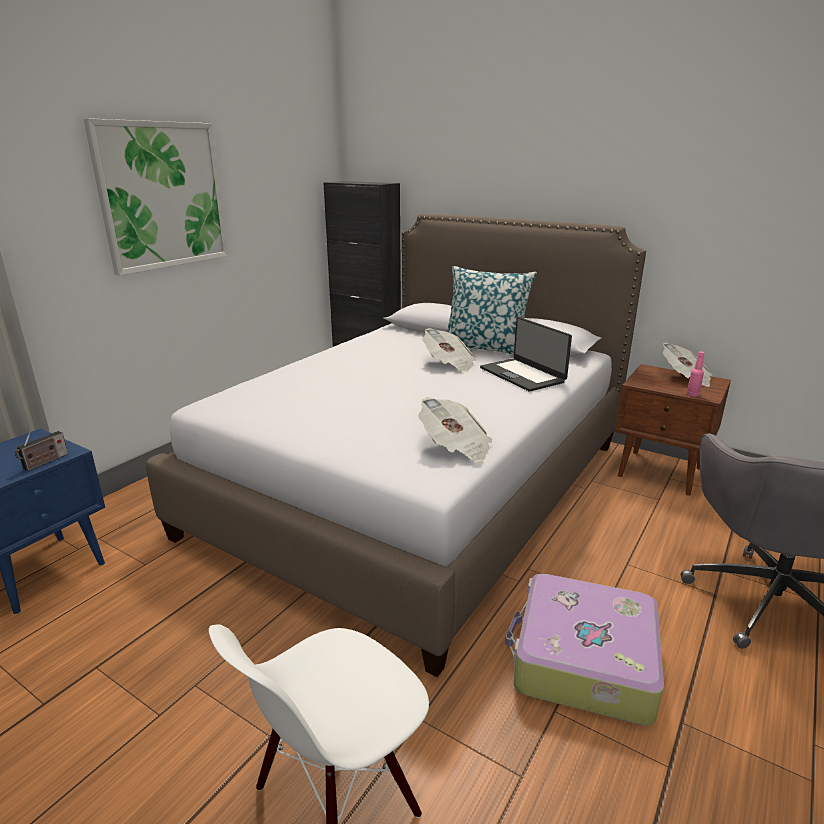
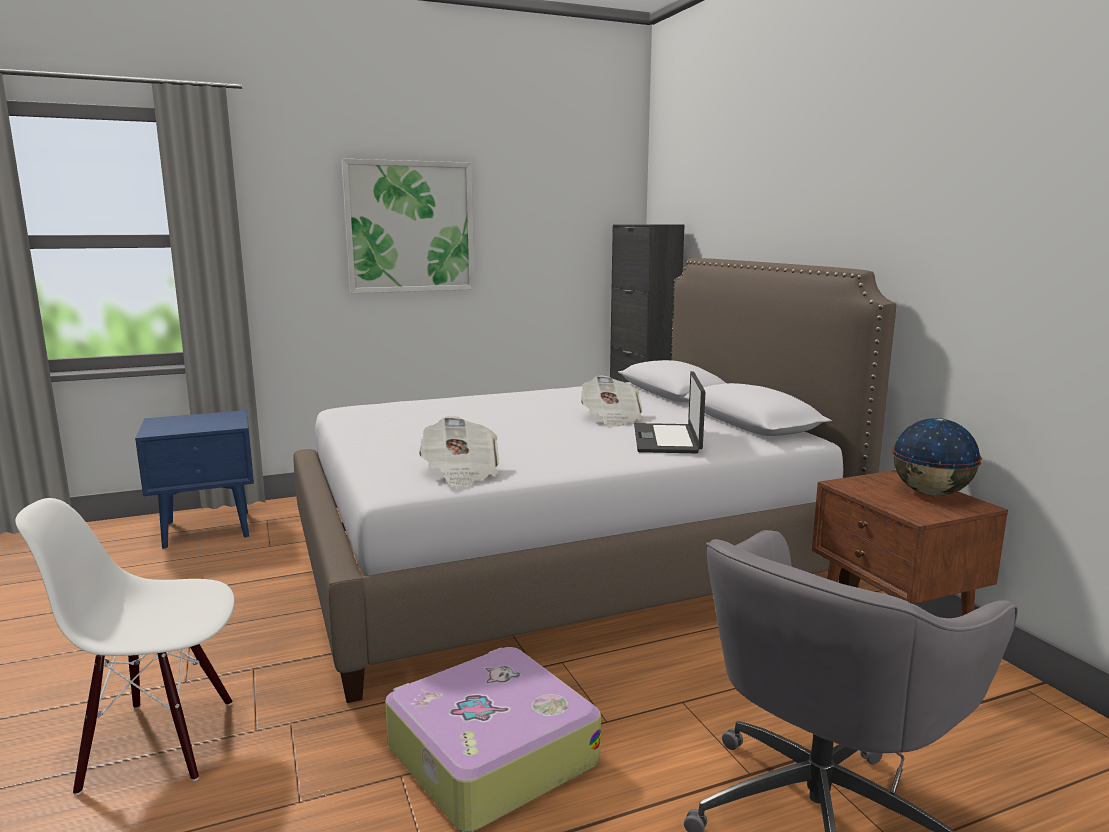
camera: 35 degrees right, 10 degrees down
(44, 462) = (211, 428): radio -> none
(485, 348) = (684, 413): pillow -> none
(685, 378) = (931, 493): newspaper -> globe
(692, 395) = (897, 509): pink bottle -> none

